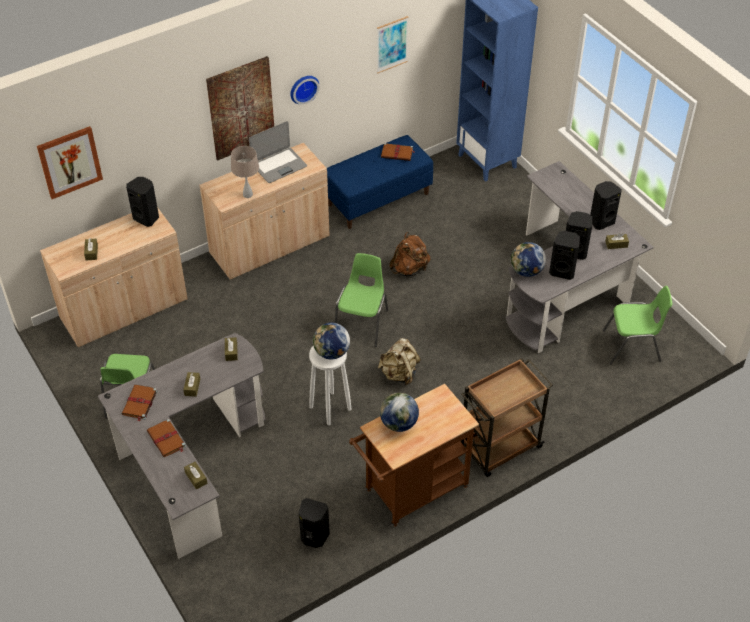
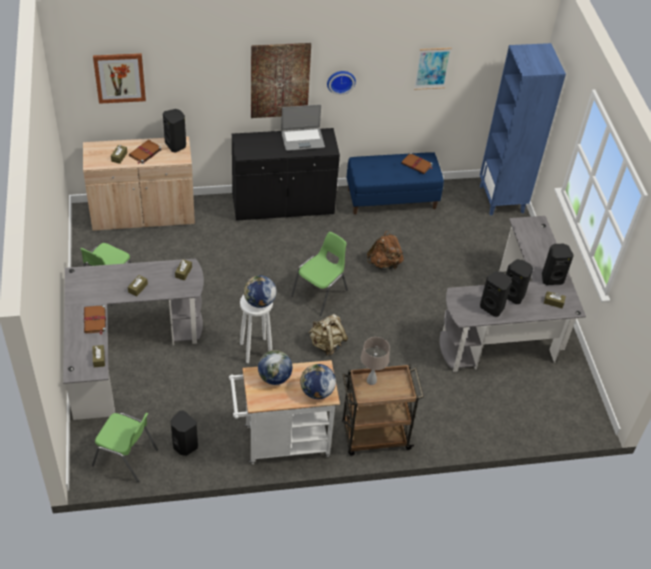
camera: 20 degrees right, 0 degrees up
(139, 403) = (91, 285): brown book -> brown book (145, 153)
(247, 194) = (264, 153): beige table lamp -> beige table lamp (371, 380)
(270, 245) = (283, 205): beige cabinet -> black cabinet
(411, 492) = (281, 442): brown cart -> white cart
(526, 271) = (461, 296): globe -> globe (316, 392)
(632, 346) = (538, 397): green chair -> green chair (126, 457)

